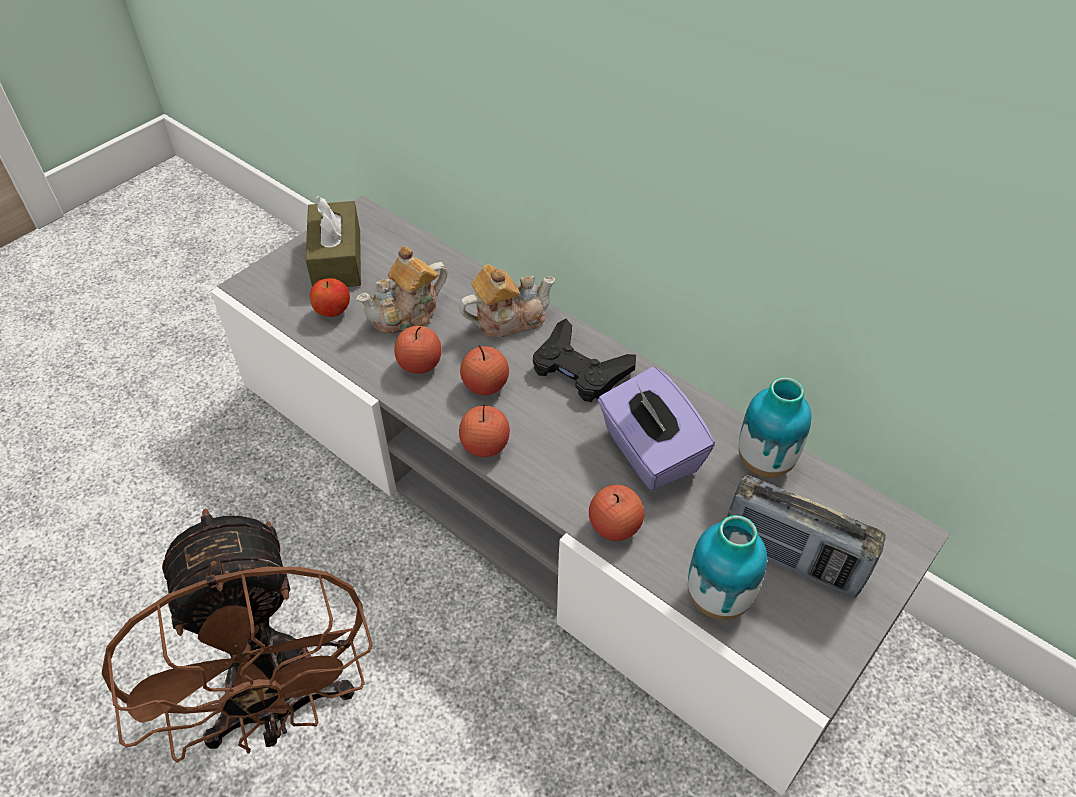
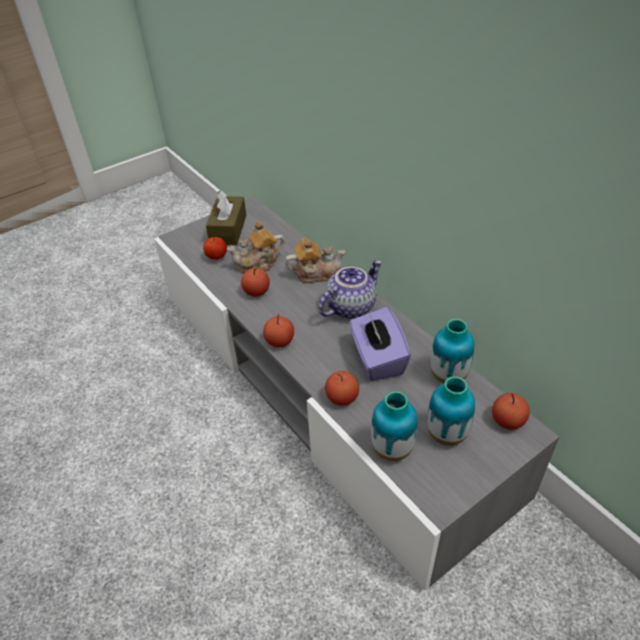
camera: 15 degrees right, 5 degrees down
(279, 707) = (139, 479): brown fan -> none
(485, 385) = (291, 308): apple -> apple (507, 421)
(579, 369) = (350, 306): black game controller -> teapot
(791, 559) = (446, 434): radio -> vase

